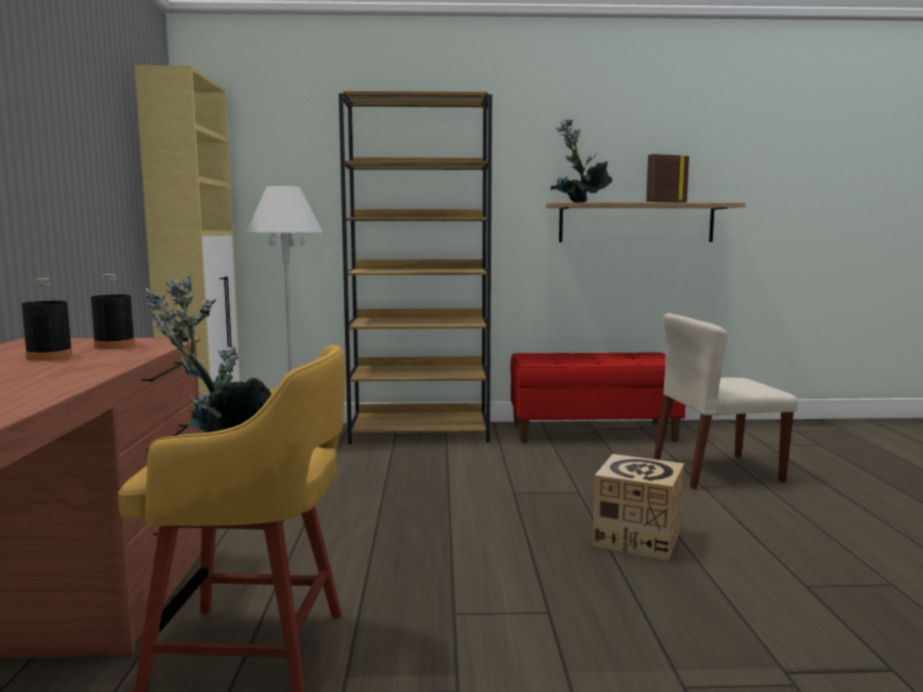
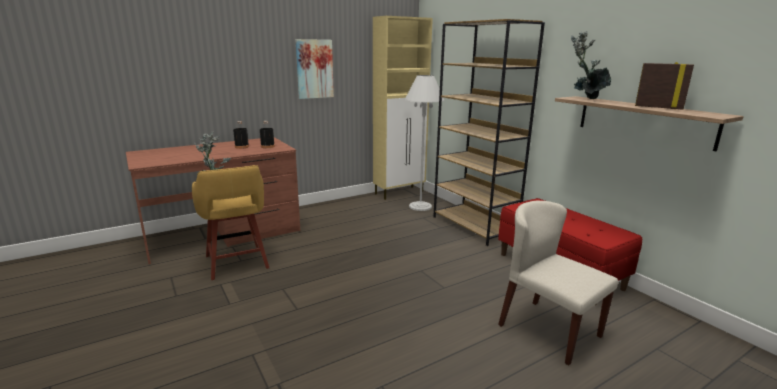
camera: 60 degrees right, 10 degrees up
(65, 162) = (314, 69): none -> picture
(637, 538) = (396, 317): cardboard box -> none

